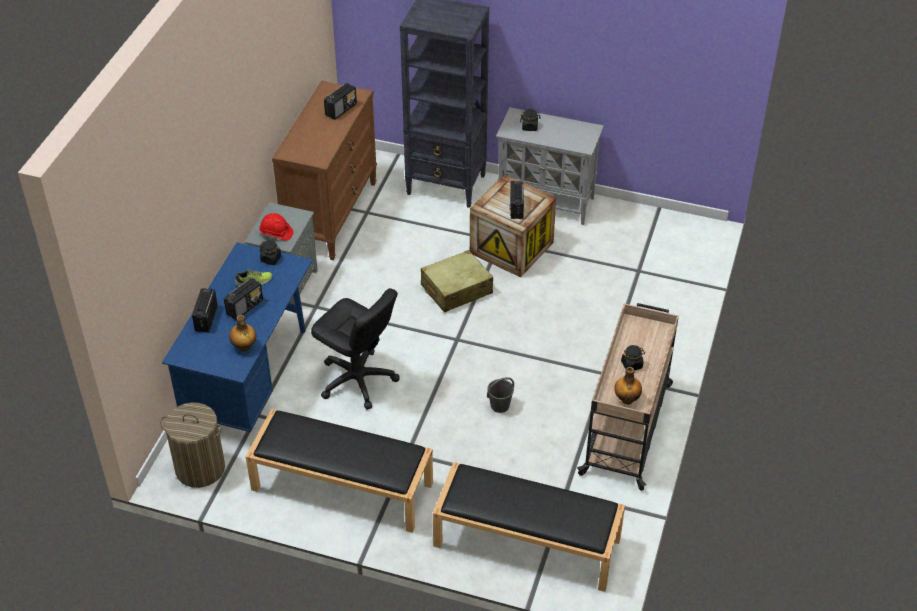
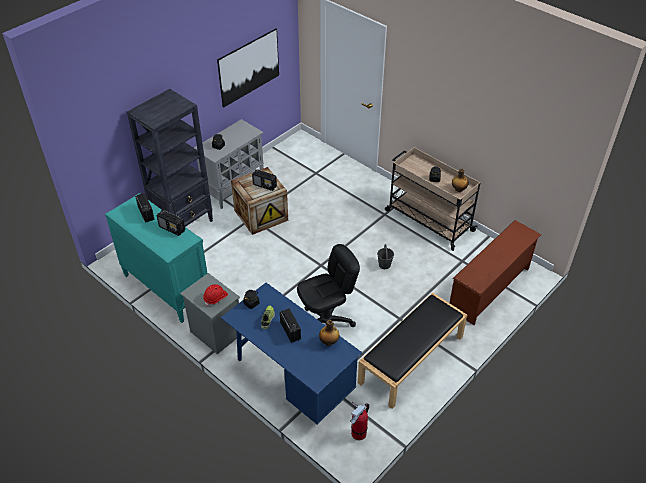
camera: 65 degrees left, 0 degrees up
(200, 468) = (358, 433): laundry basket -> fire extinguisher
(206, 319) = (289, 356): radio -> radio (172, 229)
(331, 215) = (166, 288): brown dresser -> turquoise dresser
(456, 289) = (279, 251): beige suitcase -> none
(525, 542) = (490, 289): black bench -> brown shoe rack
(638, 64) = (249, 67): none -> picture

